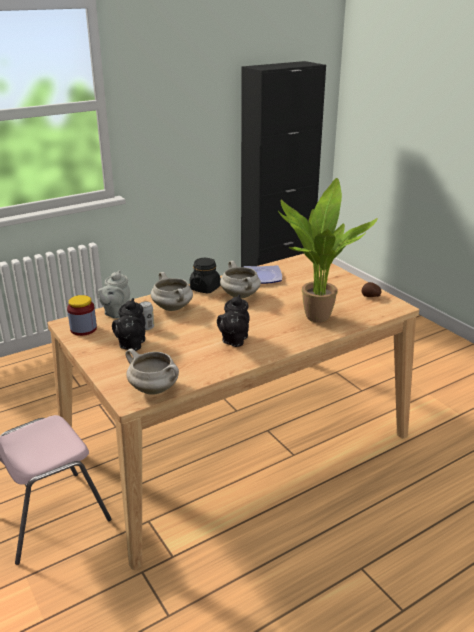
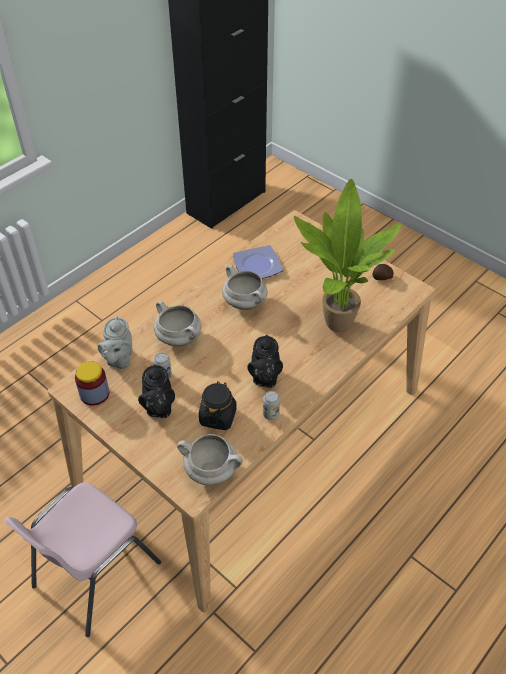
camera: 15 degrees left, 20 degrees up
(205, 288) = (201, 297): black jar -> black jar (218, 416)
(227, 363) = (271, 414): none -> can

